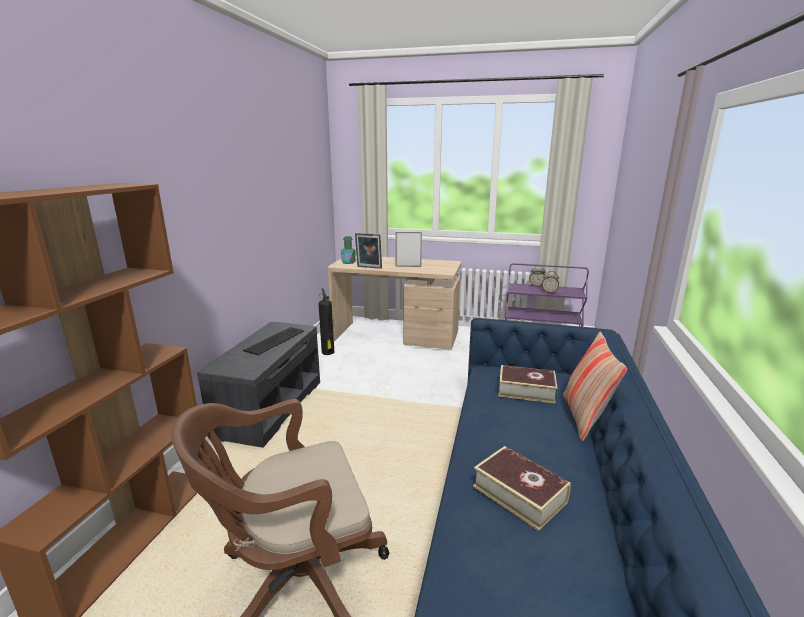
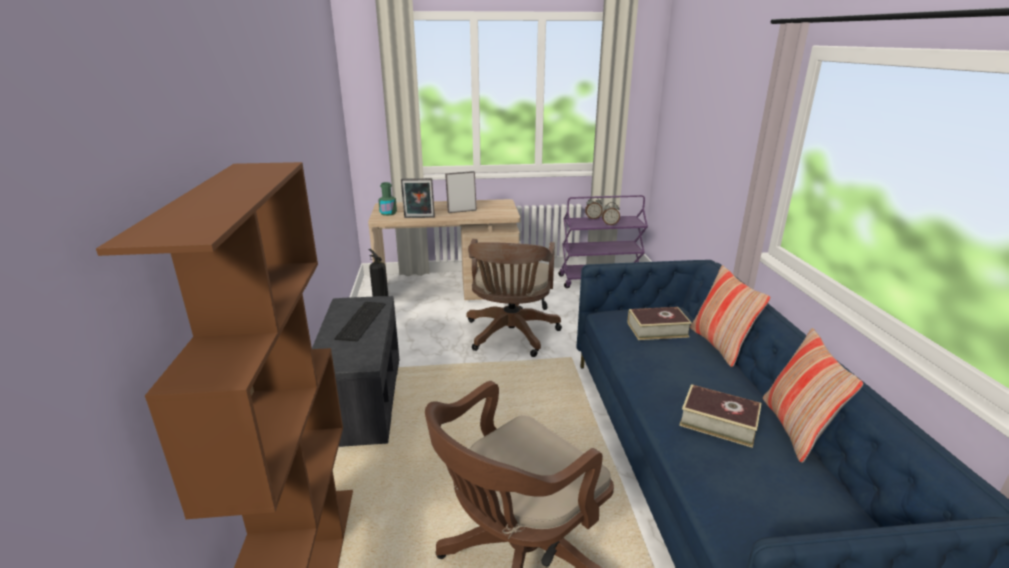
camera: 20 degrees left, 5 degrees up
(424, 380) = (511, 336): none -> brown office chair
(610, 524) = (795, 429): none -> pillow

